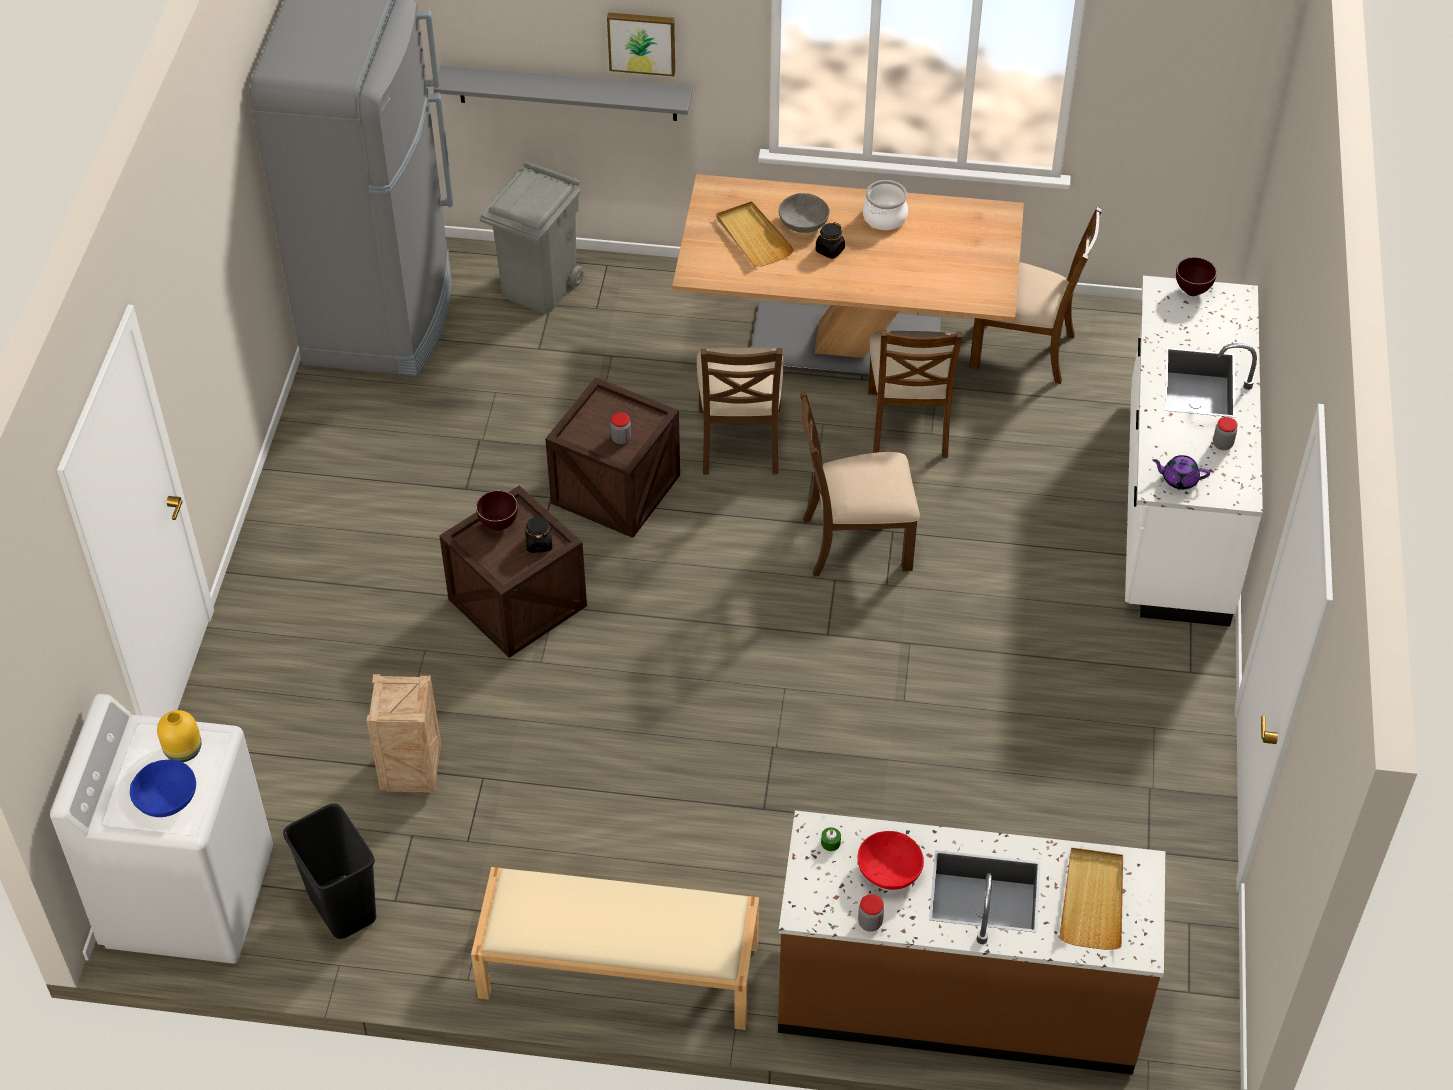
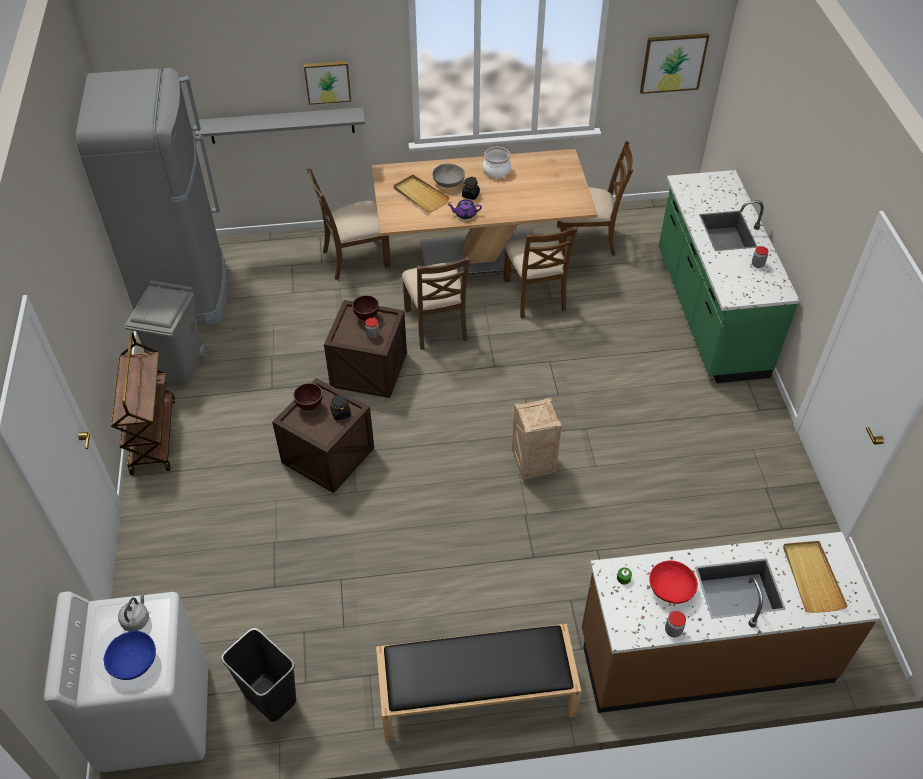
camera: 15 degrees left, 0 degrees up
(183, 749) = (136, 619): yellow vase -> grey kettle
(279, 522) = (152, 435): none -> brown cart
(412, 774) = (292, 588): crate -> crate (534, 465)
(539, 287) = (281, 256): grey trash can -> grey trash can (178, 364)
(617, 970) = (475, 695): beige bench -> black bench
(855, 542) = (529, 372): brown chair -> brown chair (355, 258)
(1174, 506) = (708, 313): white counter -> green counter
(1179, 479) = (741, 290): purple teapot -> purple teapot (465, 214)
(1191, 292) = (699, 180): brown bowl -> brown bowl (366, 318)
(1192, 97) = (673, 63): none -> picture

